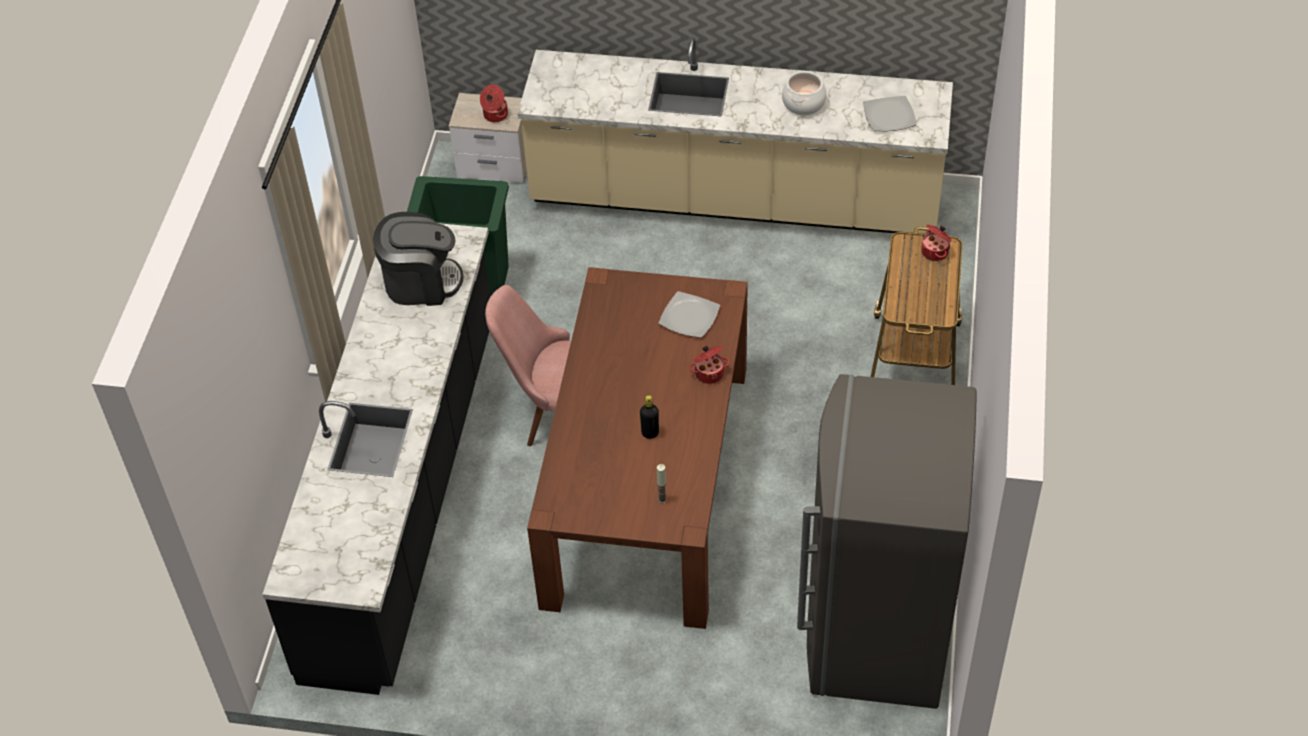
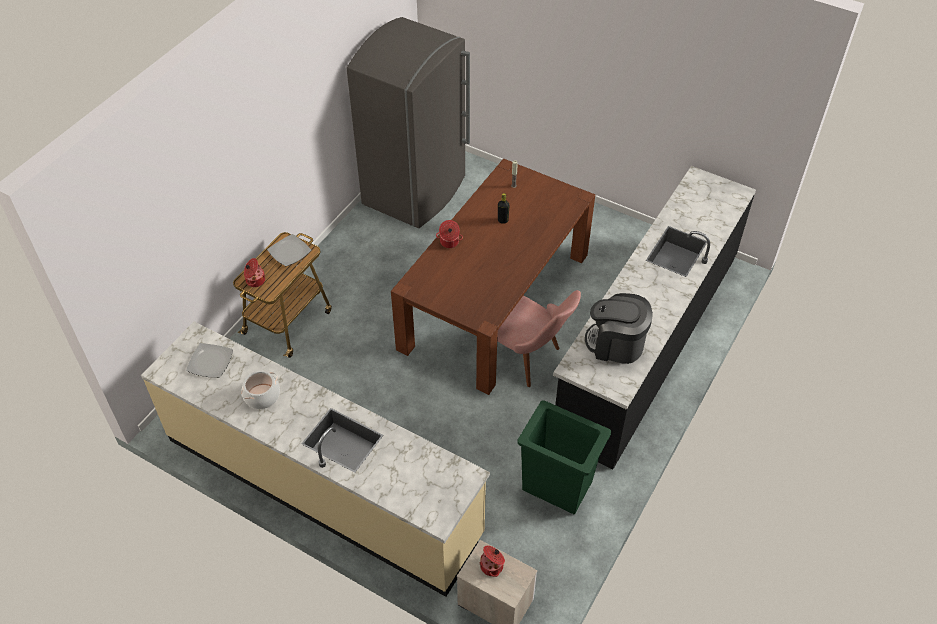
camera: 160 degrees left, 0 degrees up
(689, 316) = (441, 280): plate -> plate (289, 252)

